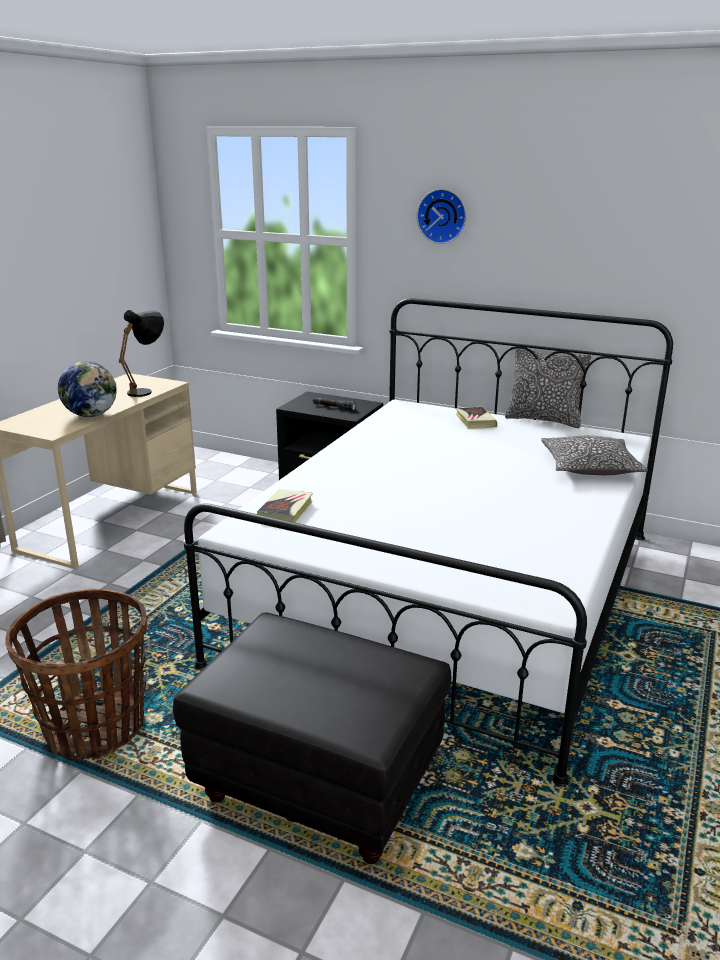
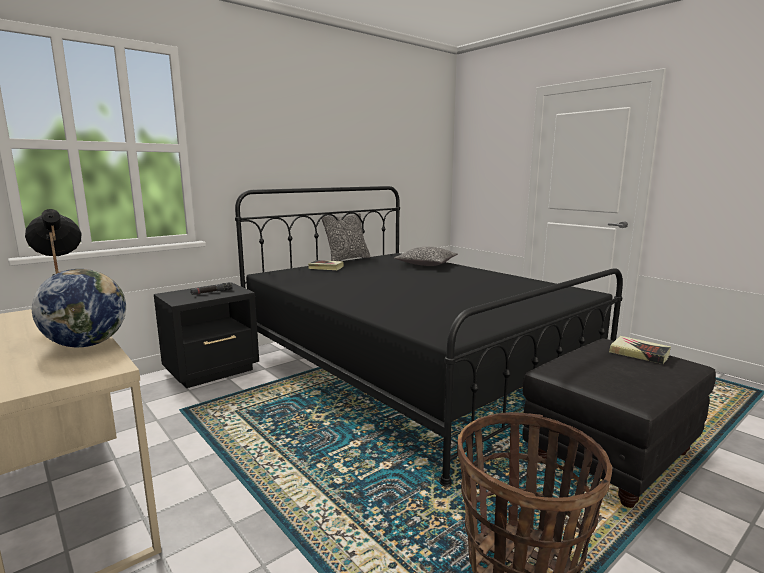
camera: 65 degrees left, 10 degrees down
(286, 511) = (422, 321): book -> book (639, 353)
(442, 216) = (259, 126): wall clock -> none
(450, 593) = (412, 368): white bed -> black bed

